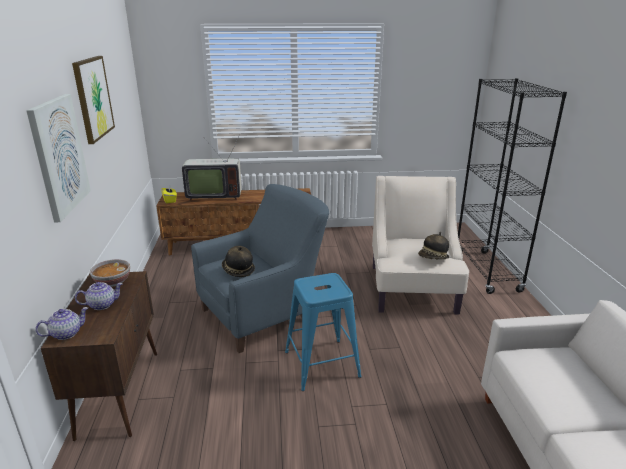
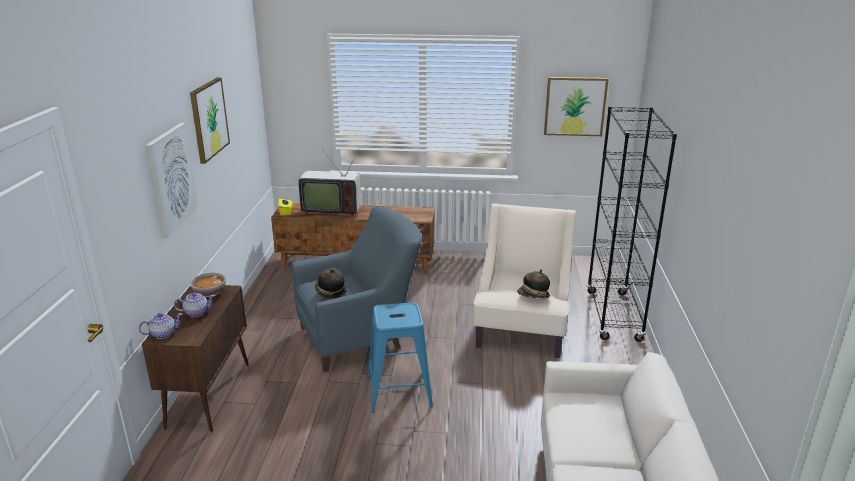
camera: 10 degrees right, 0 degrees up
(431, 88) = (575, 106): none -> picture

